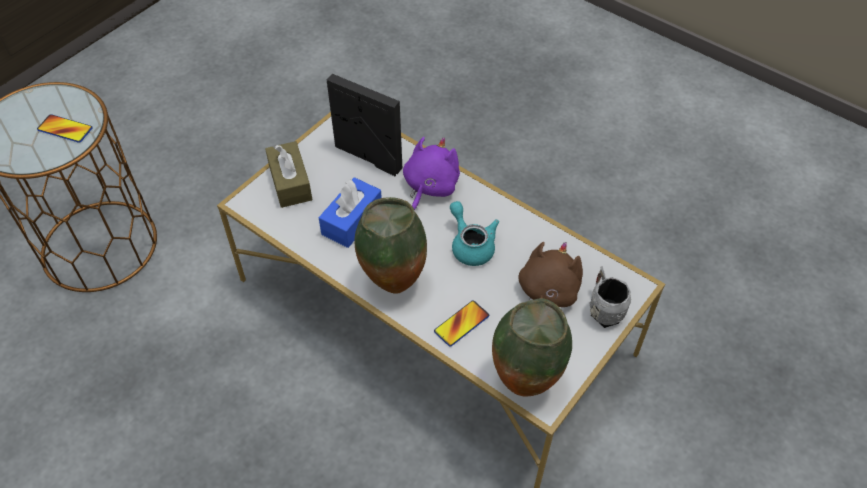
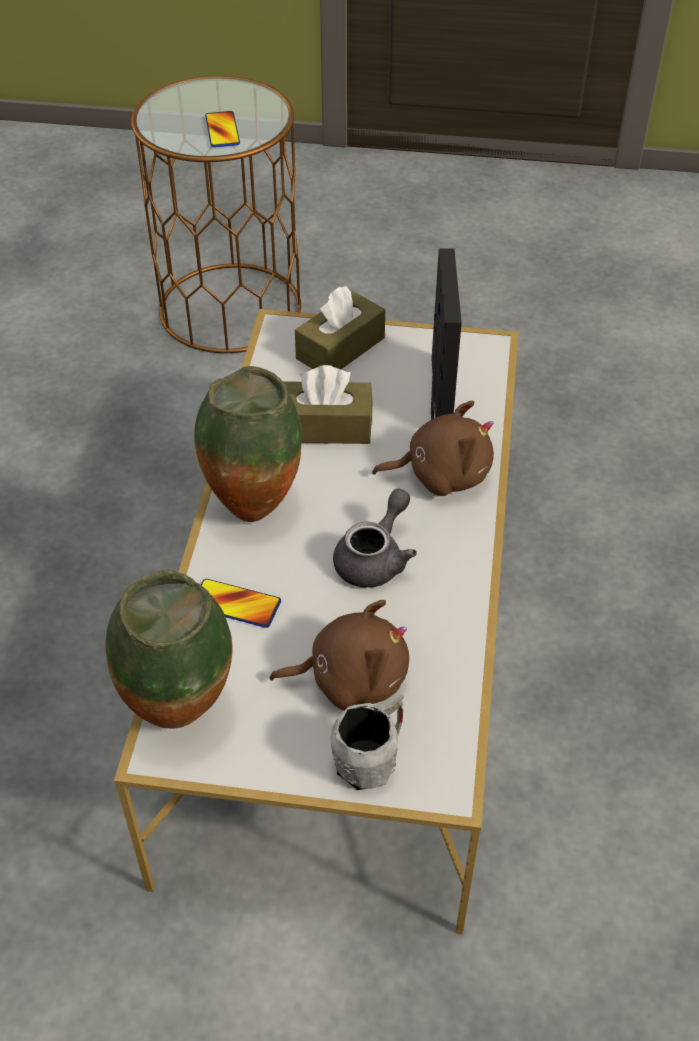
camera: 60 degrees right, 5 degrees down
(352, 220) = (325, 427): blue tissue box -> brown tissue box
(429, 187) = (441, 474): purple plush toy -> brown plush toy
(471, 245) = (375, 558): turquoise teapot -> grey teapot

